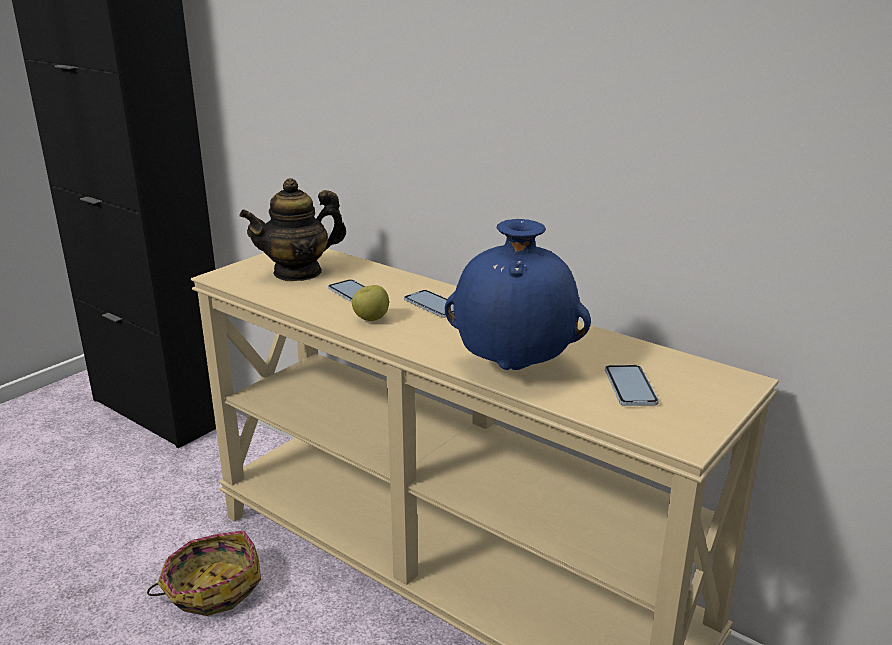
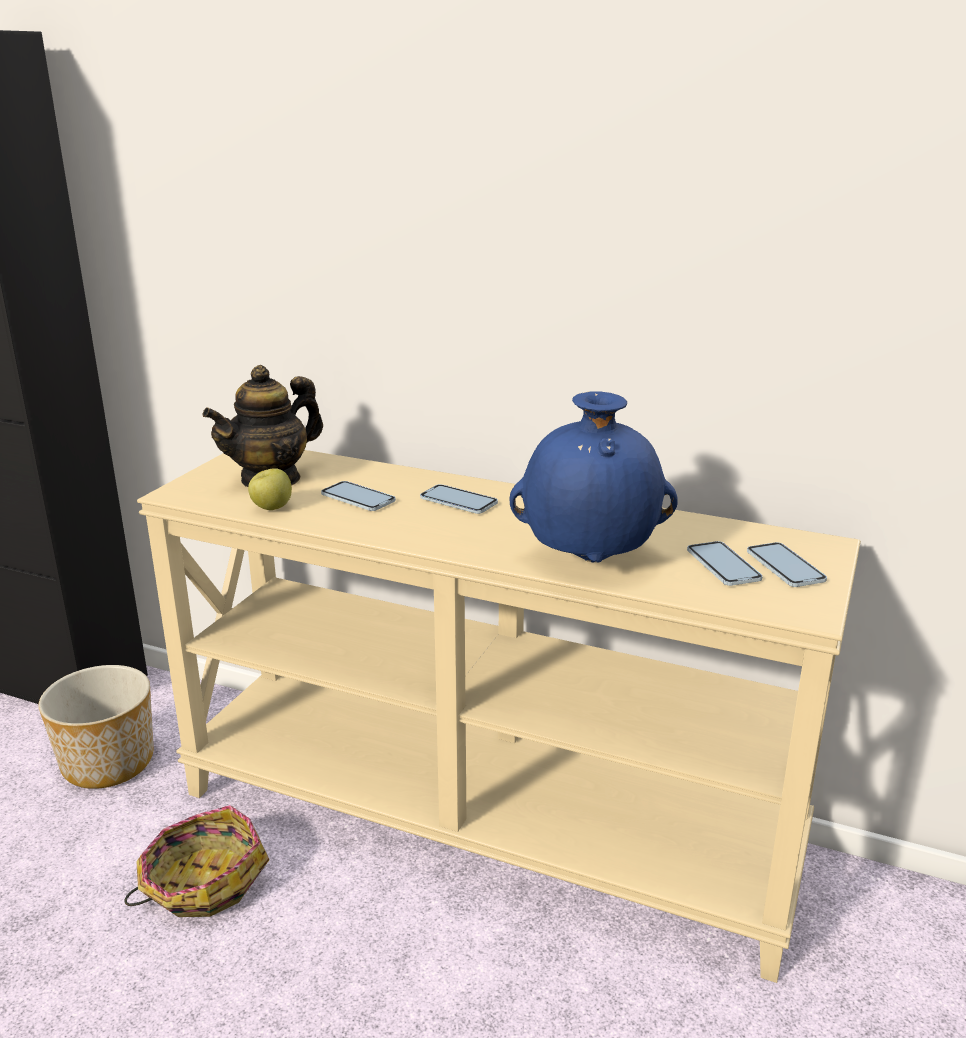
camera: 15 degrees left, 0 degrees up
(181, 482) = (109, 762): none -> planter
(371, 319) = (395, 525): apple -> apple (271, 508)
(688, 395) = (785, 566): none -> phone

